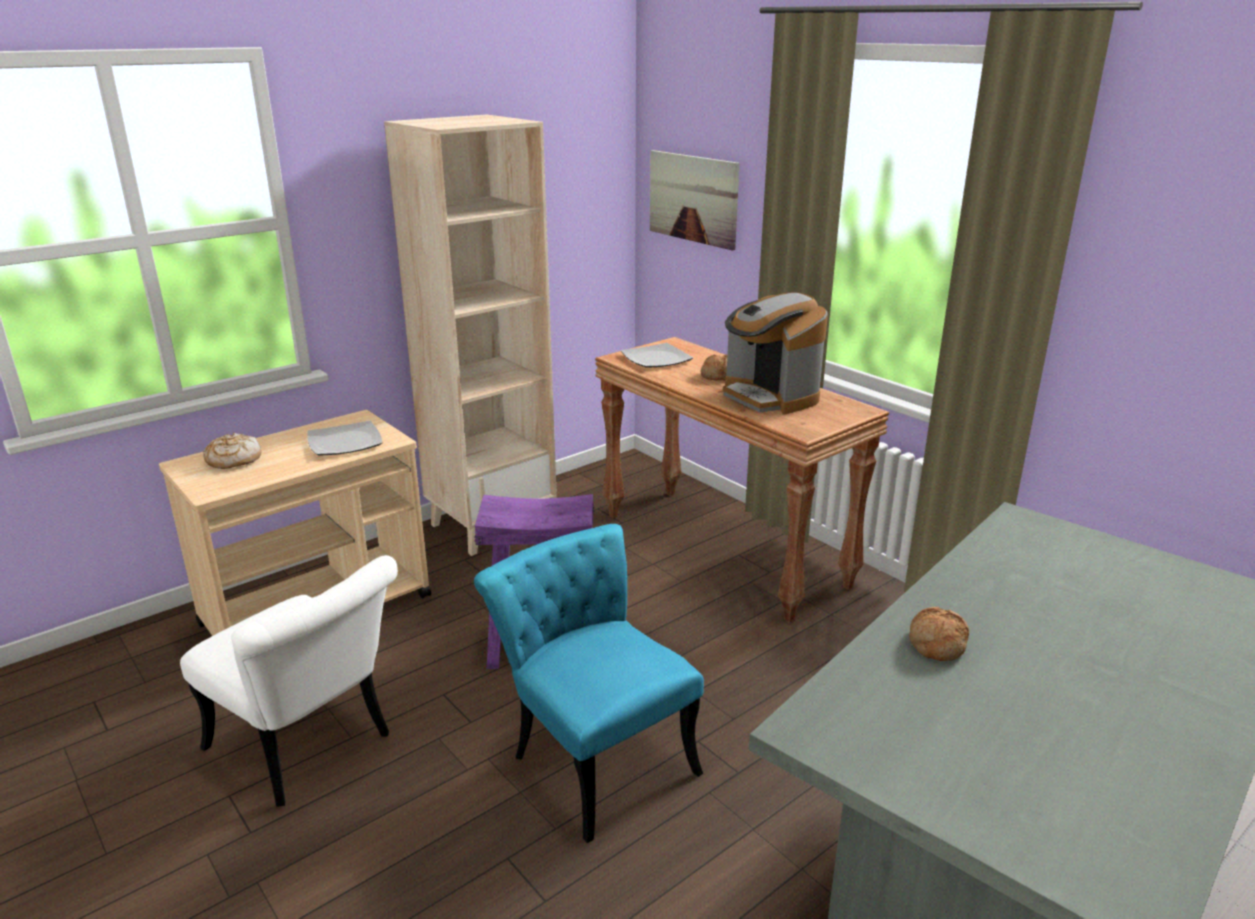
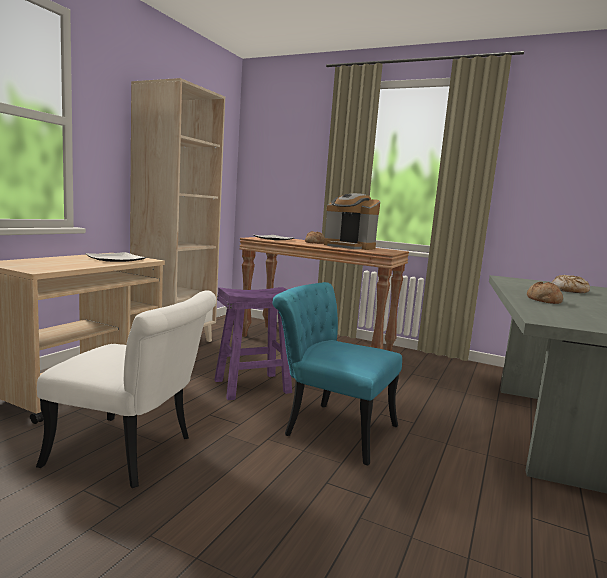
camera: 25 degrees left, 15 degrees down
(233, 460) = (38, 262): bread -> bread (569, 291)
(693, 198) = (277, 165): picture -> none

